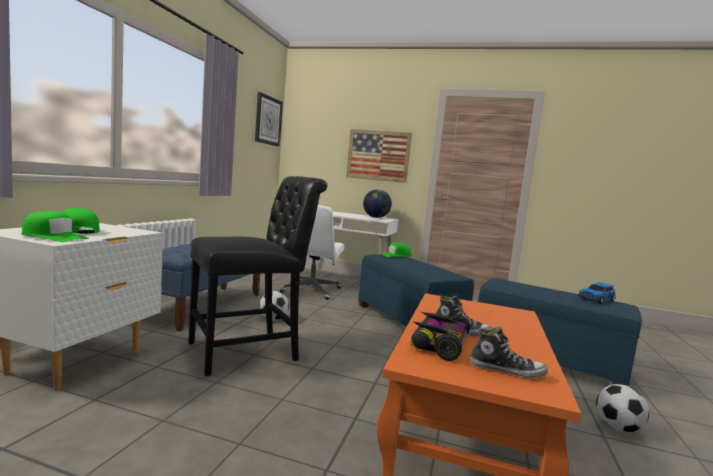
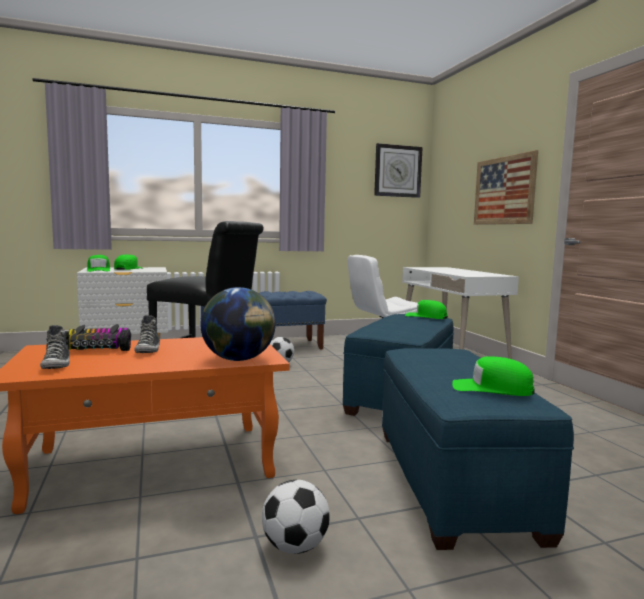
camera: 55 degrees right, 0 degrees up
(376, 217) = (481, 274): globe -> globe (239, 359)
(596, 299) = (491, 389): toy car -> green cap

